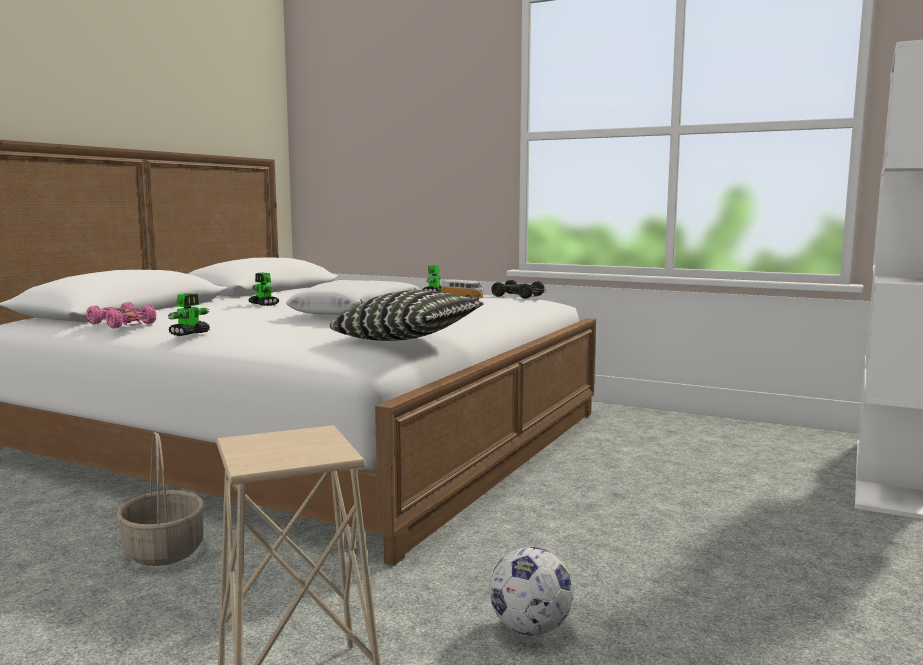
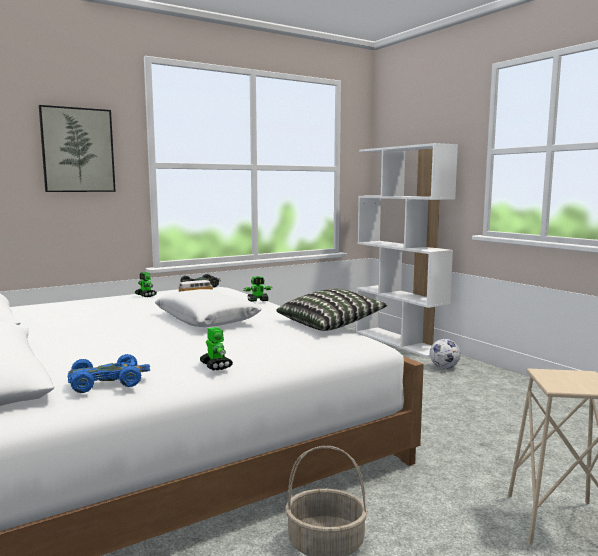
camera: 60 degrees left, 0 degrees up
(123, 324) = (108, 382): pink toy car -> blue toy car
(264, 304) = (98, 333): toy robot -> toy robot (258, 300)
(445, 124) = (78, 150): none -> picture
(529, 629) = (507, 448): football -> football (444, 368)

